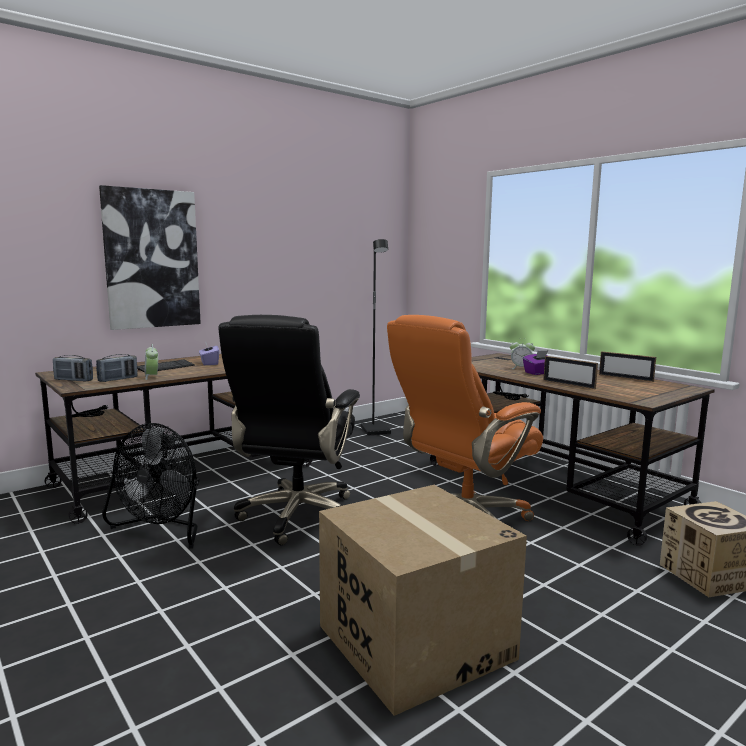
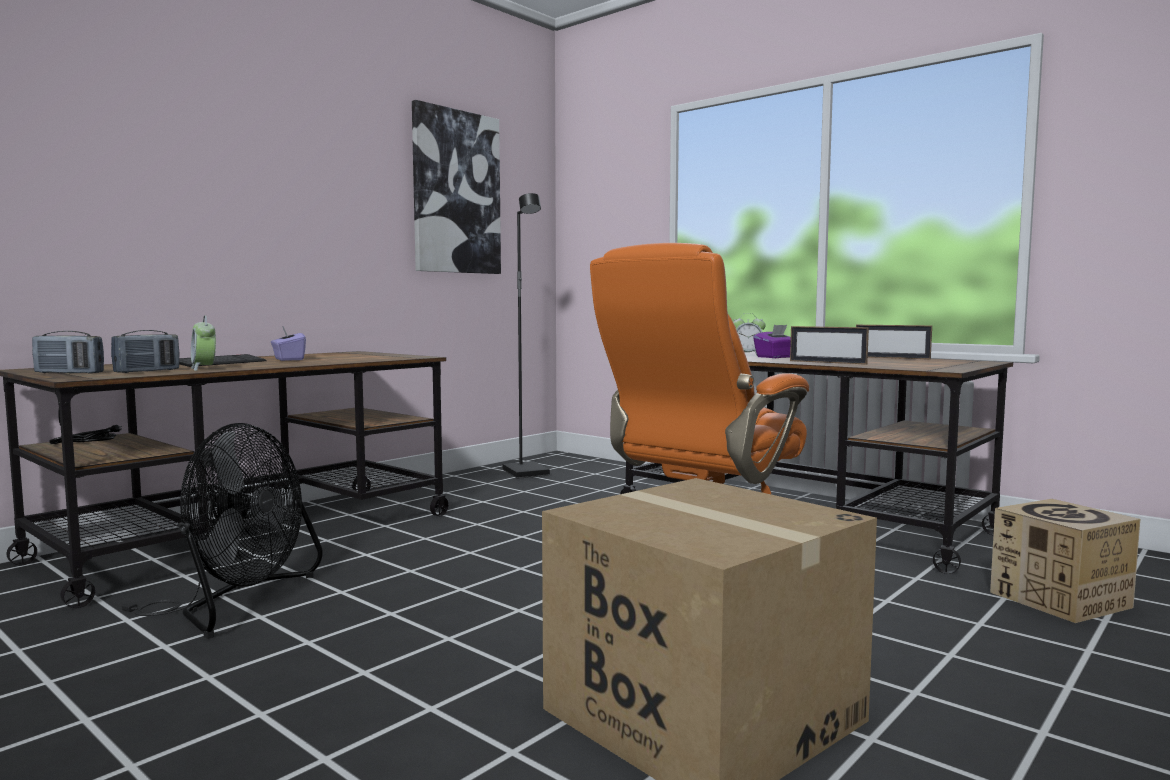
camera: 10 degrees left, 5 degrees down
(152, 259) = (193, 202): picture -> picture (456, 192)
(162, 528) = (231, 603): black fan -> black fan turned 90 degrees counterclockwise
(295, 518) = (448, 576): black office chair -> none

